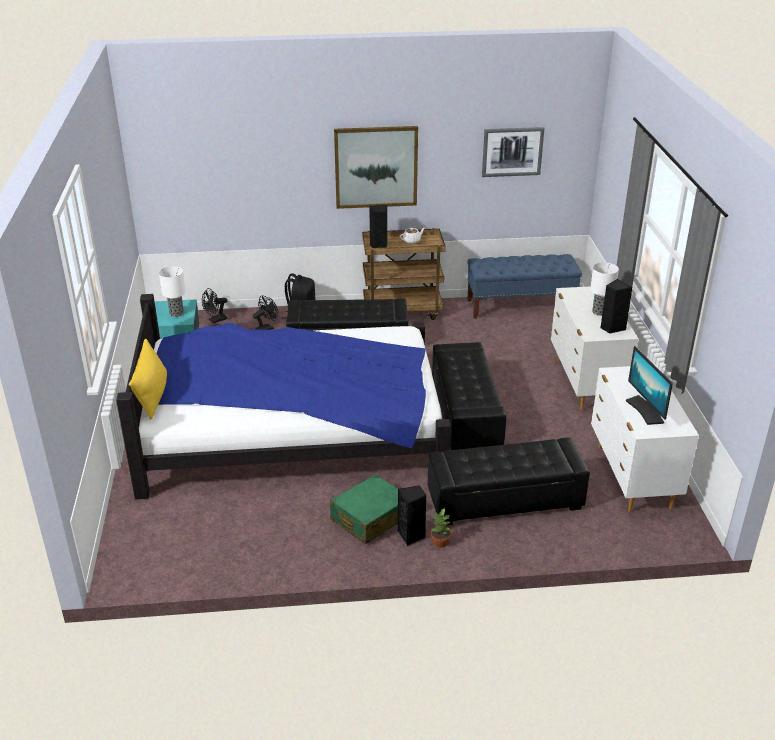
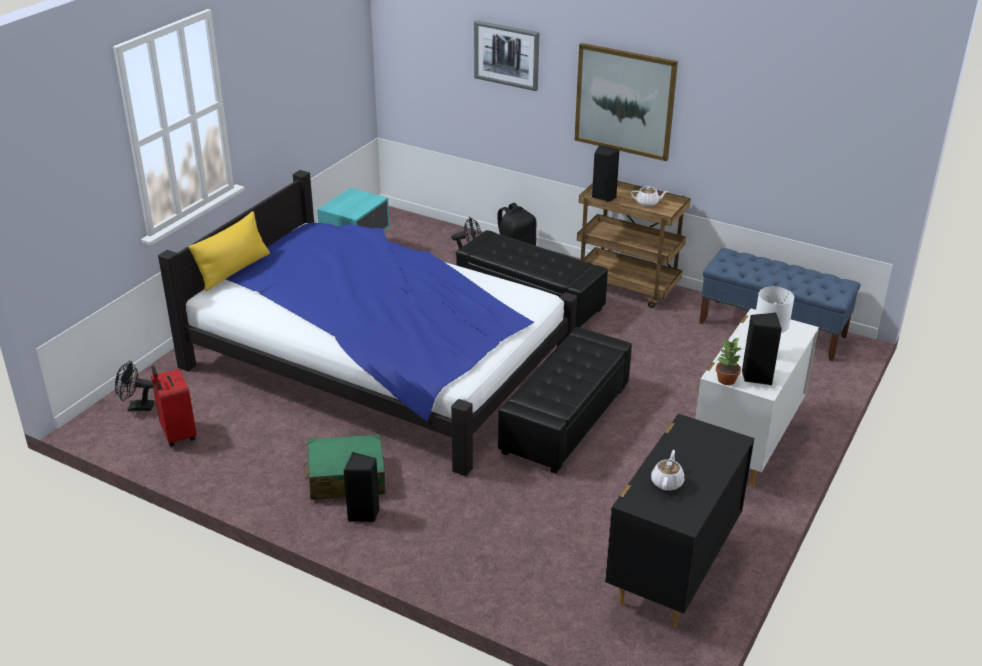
camera: 35 degrees right, 0 degrees up
(176, 313) = (353, 205): table lamp -> none
(201, 548) = (177, 435): none -> red suitcase
(215, 320) = (430, 231): black fan -> black fan (136, 407)
(440, 542) = (382, 534): potted plant -> potted plant (726, 380)
(504, 500) = (497, 525): black ottoman -> none
(512, 151) = (795, 122): picture -> picture (506, 55)
(632, 477) = (672, 570): white dresser -> black dresser
(645, 410) = (667, 482): monitor -> white teapot

